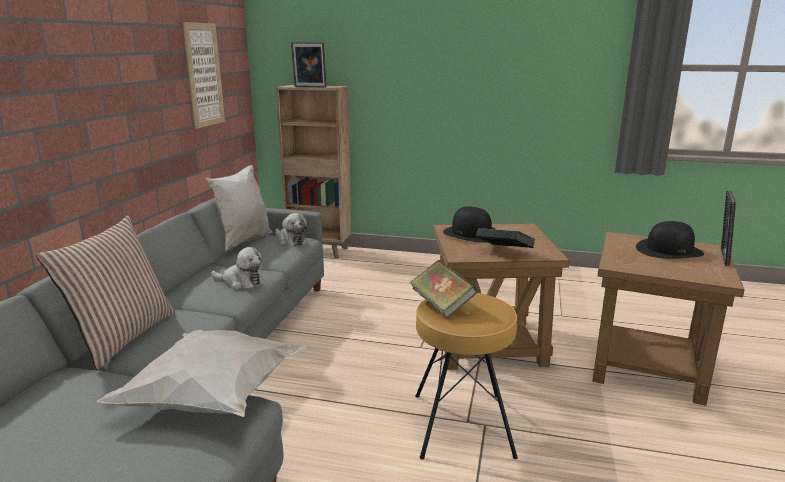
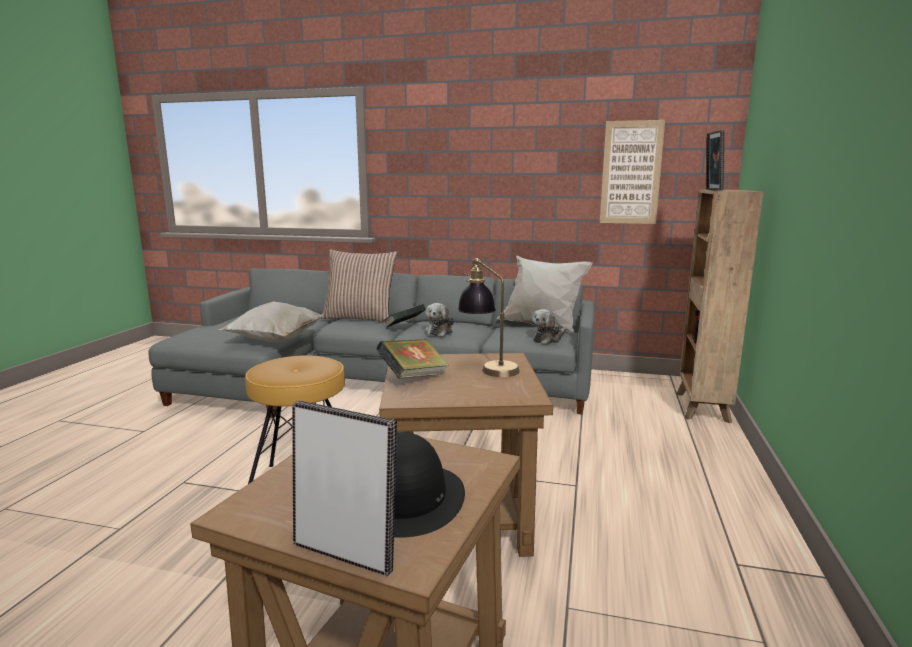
camera: 90 degrees right, 5 degrees down
(442, 305) = (307, 359): book -> book (404, 327)
(471, 234) = (488, 367): black hat -> table lamp

